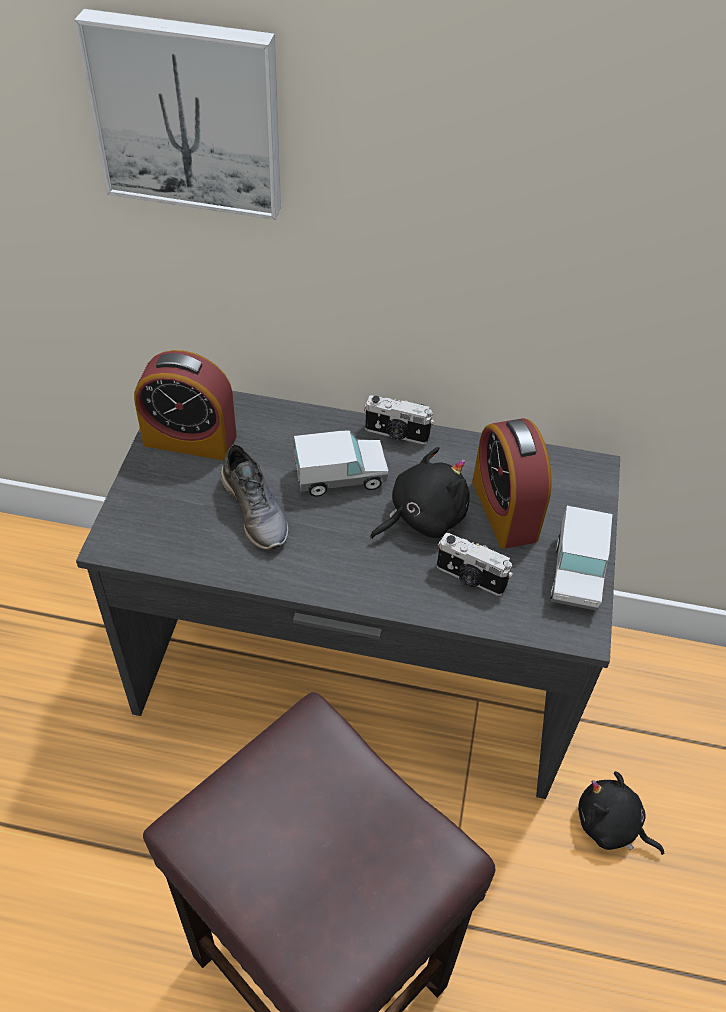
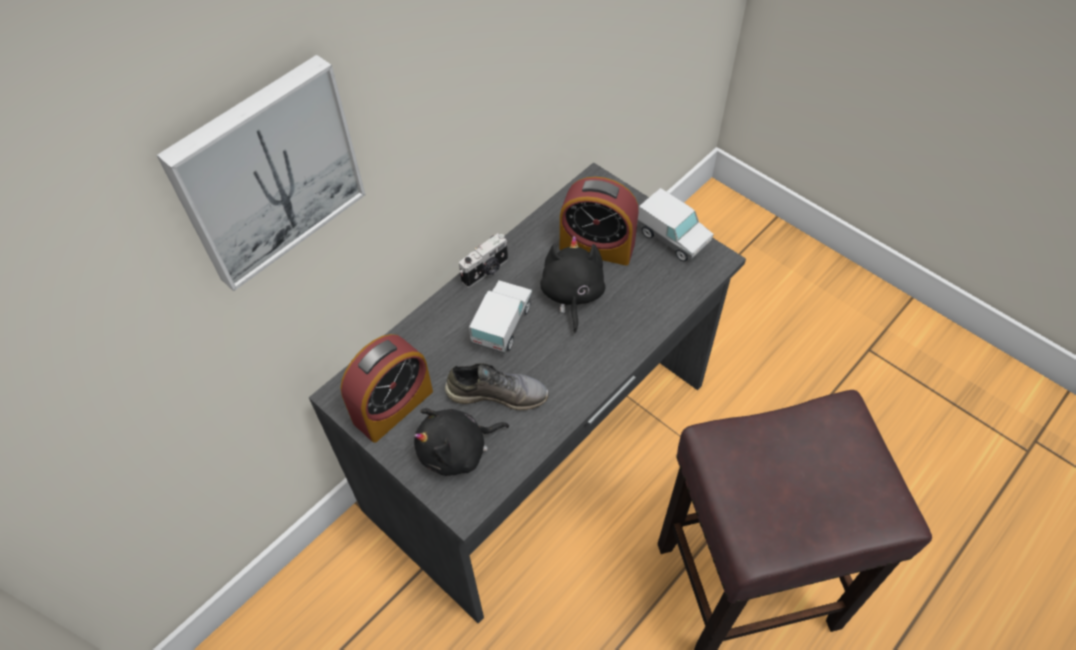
camera: 55 degrees left, 5 degrees up
(470, 578) = (641, 295): camera -> none
(611, 825) = (738, 361): black plush toy -> black plush toy (457, 450)

